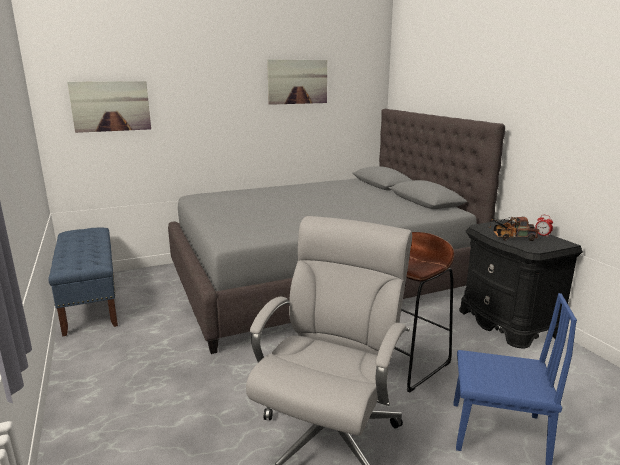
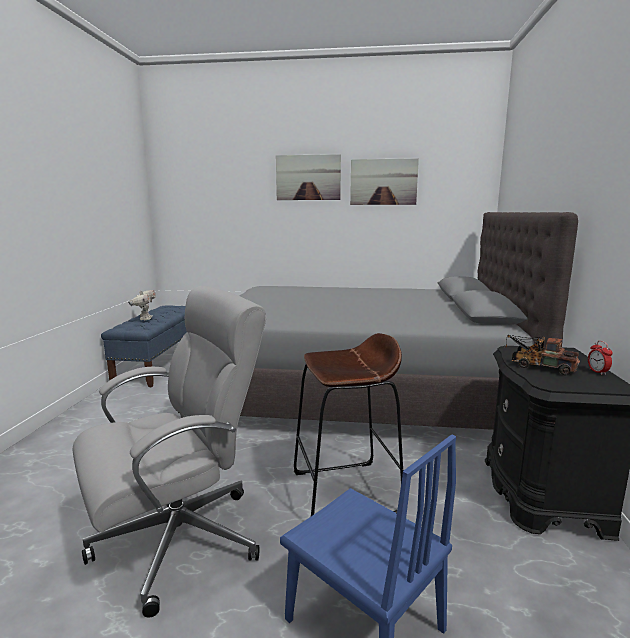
camera: 30 degrees right, 5 degrees down
(79, 251) = (145, 319): none -> toy robot
(111, 106) = (207, 203): picture -> picture (308, 177)

